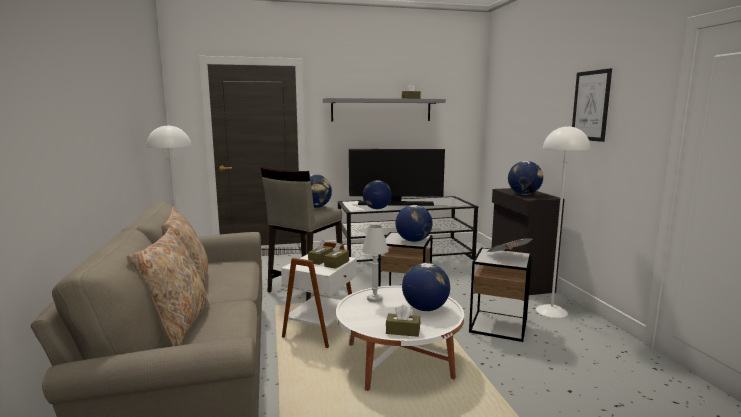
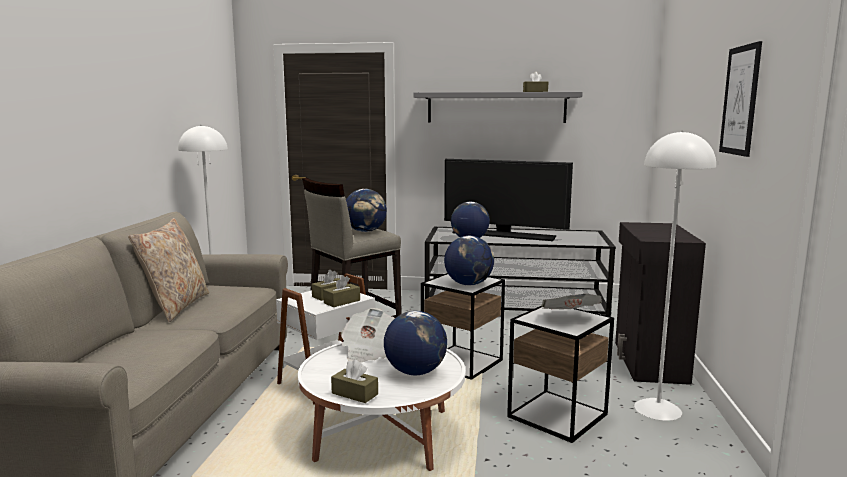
camera: 20 degrees right, 0 degrees up
(177, 325) = (114, 346): beige pillow -> none
(375, 299) = (368, 351): white table lamp -> newspaper
(524, 194) = (653, 232): globe -> none

